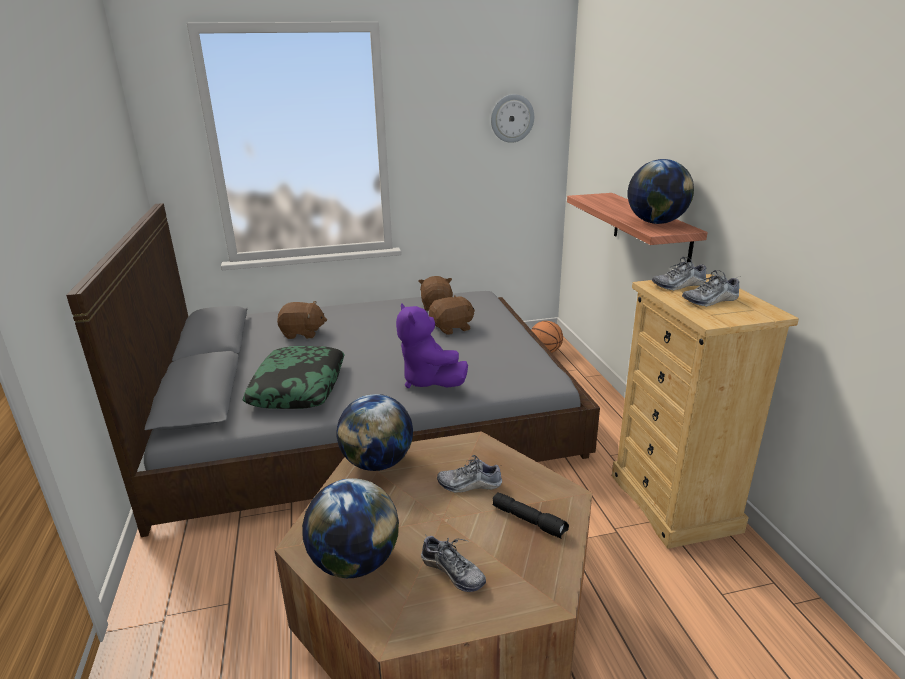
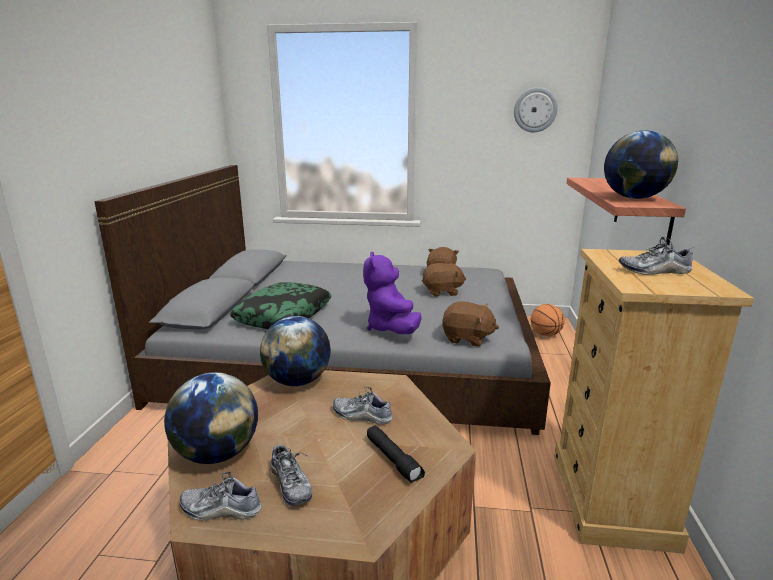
camera: 20 degrees right, 5 degrees down
(302, 333) = (317, 279): brown plush toy -> brown plush toy (467, 338)
(678, 285) = (630, 256): shoe -> shoe (221, 509)

